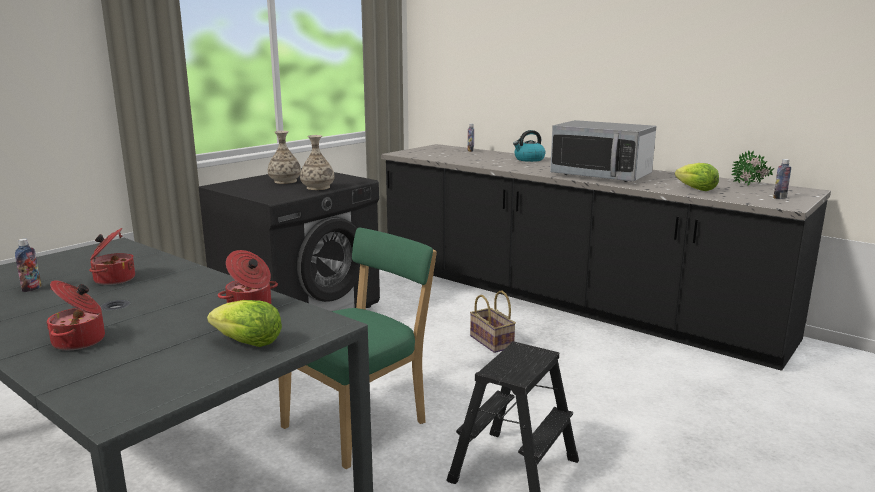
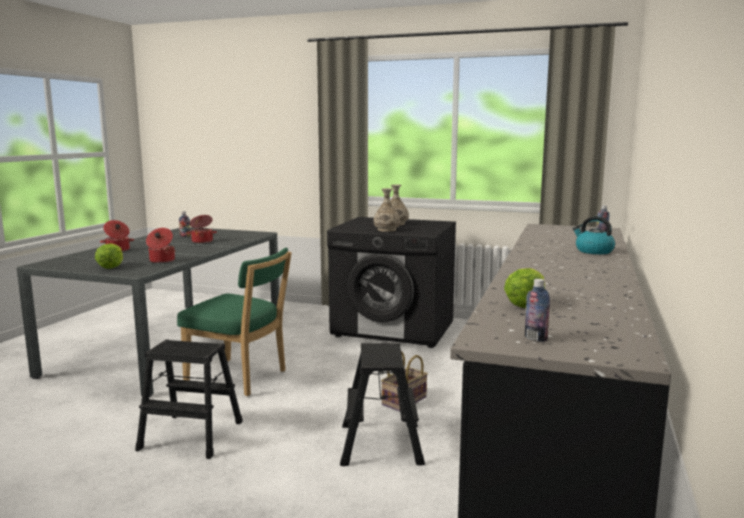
camera: 70 degrees right, 5 degrees down
(576, 367) = (381, 444): none -> black step ladder
(601, 175) = (545, 273): microwave -> none
(751, 185) = (611, 327): potted plant -> none

